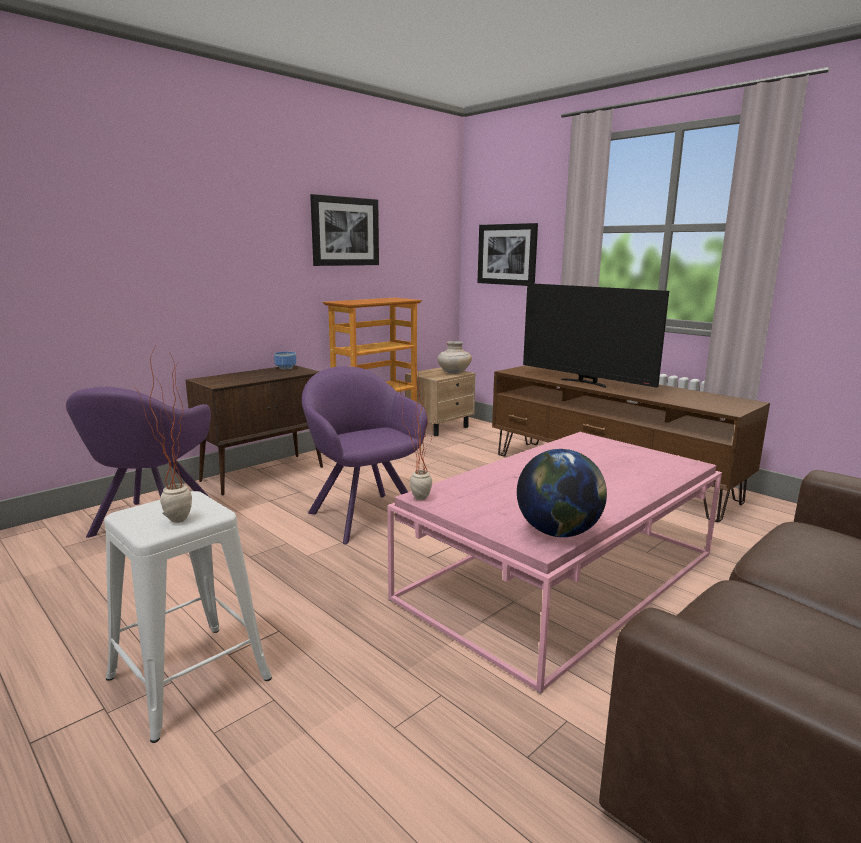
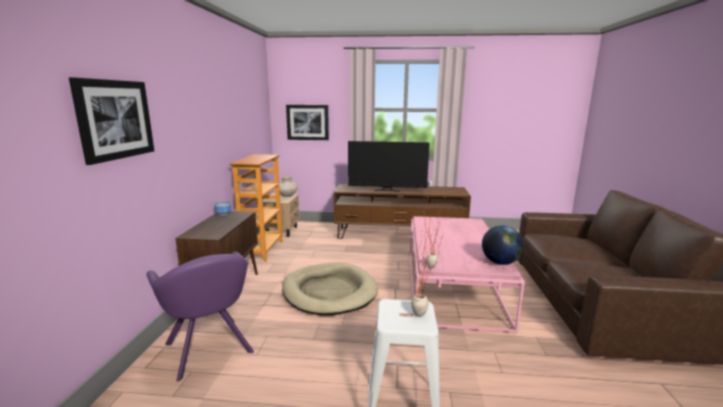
camera: 40 degrees left, 0 degrees up
(345, 231) = (232, 114): picture -> picture (115, 119)
(363, 514) = (329, 292): purple armchair -> beige dog bed

